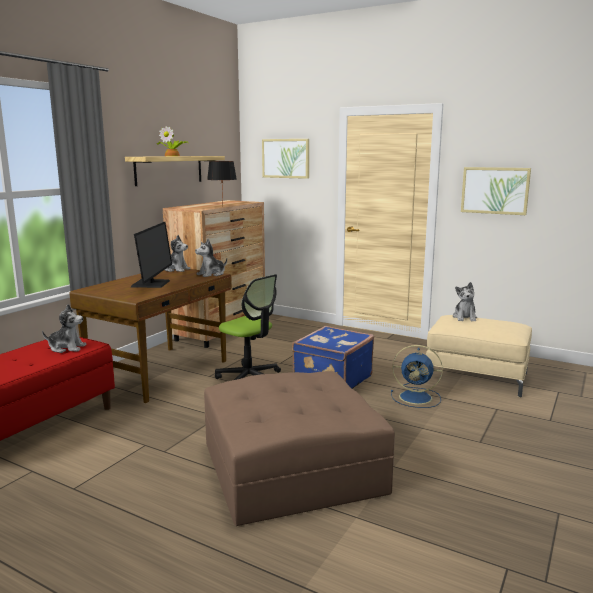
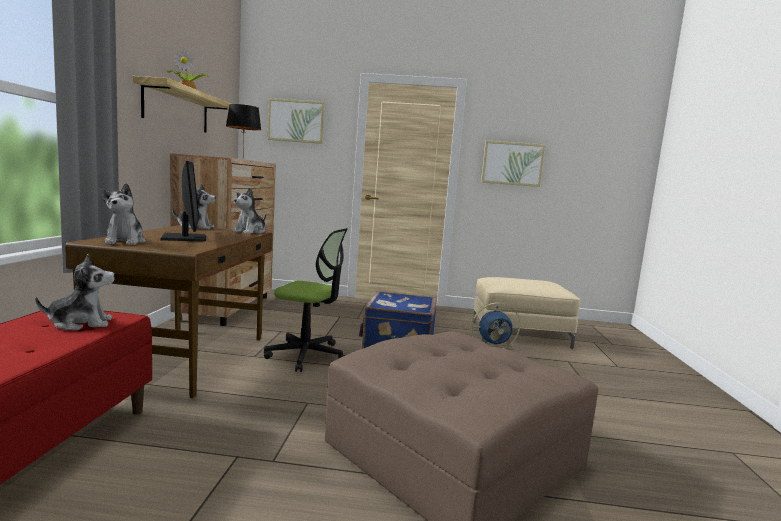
camera: 25 degrees left, 5 degrees down
(465, 317) = (507, 278): plush toy -> plush toy (125, 242)

